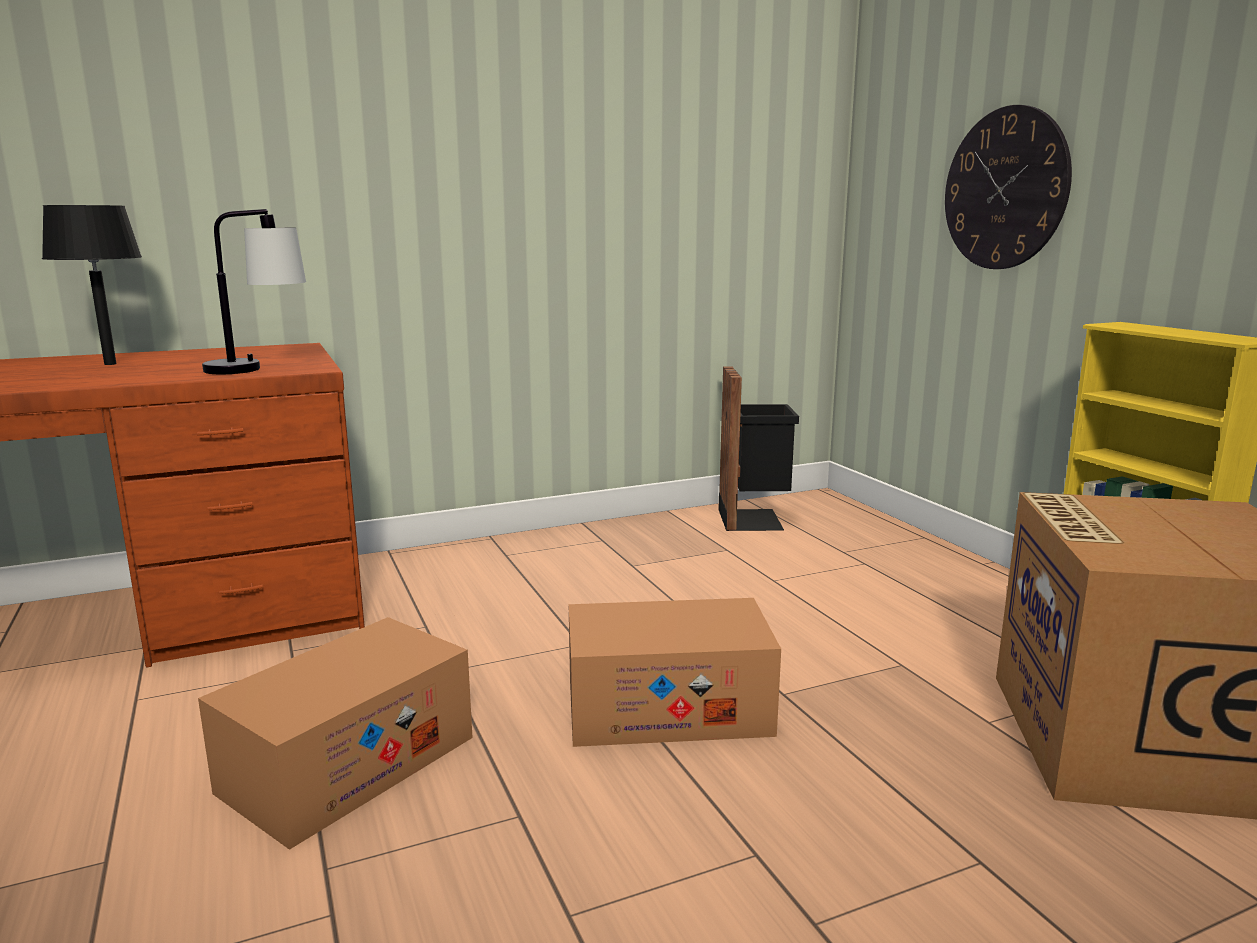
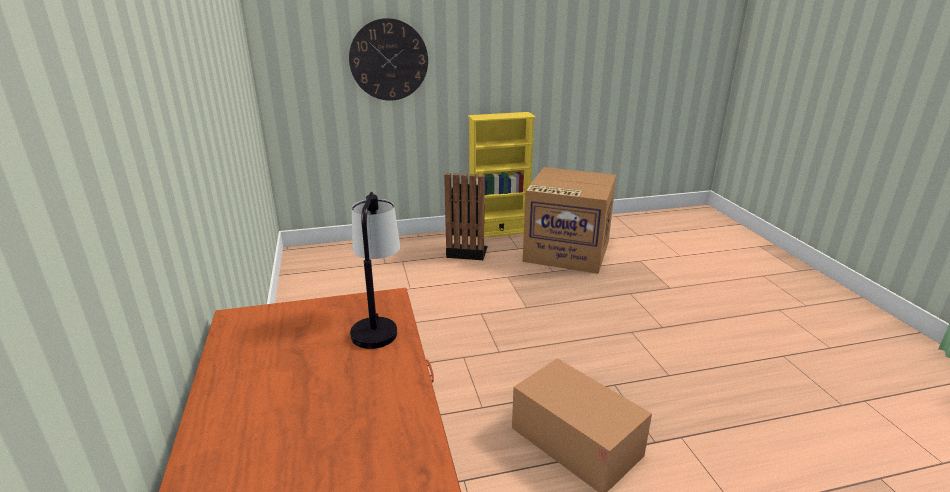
camera: 80 degrees left, 10 degrees up
(110, 364) = (283, 420): black table lamp -> none
(667, 709) = (534, 337): cardboard box -> none
(754, 519) = (317, 278): black trash can -> black trash can (467, 250)

